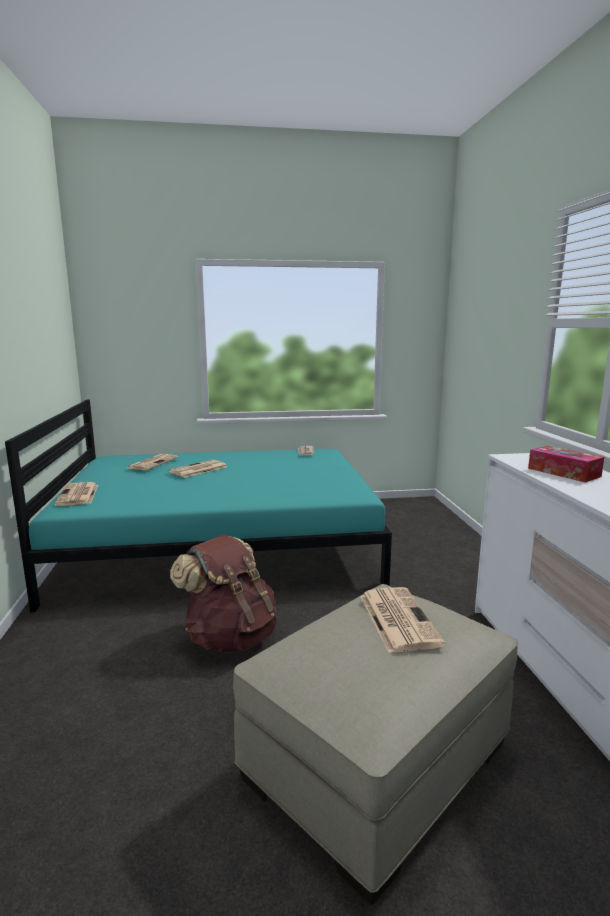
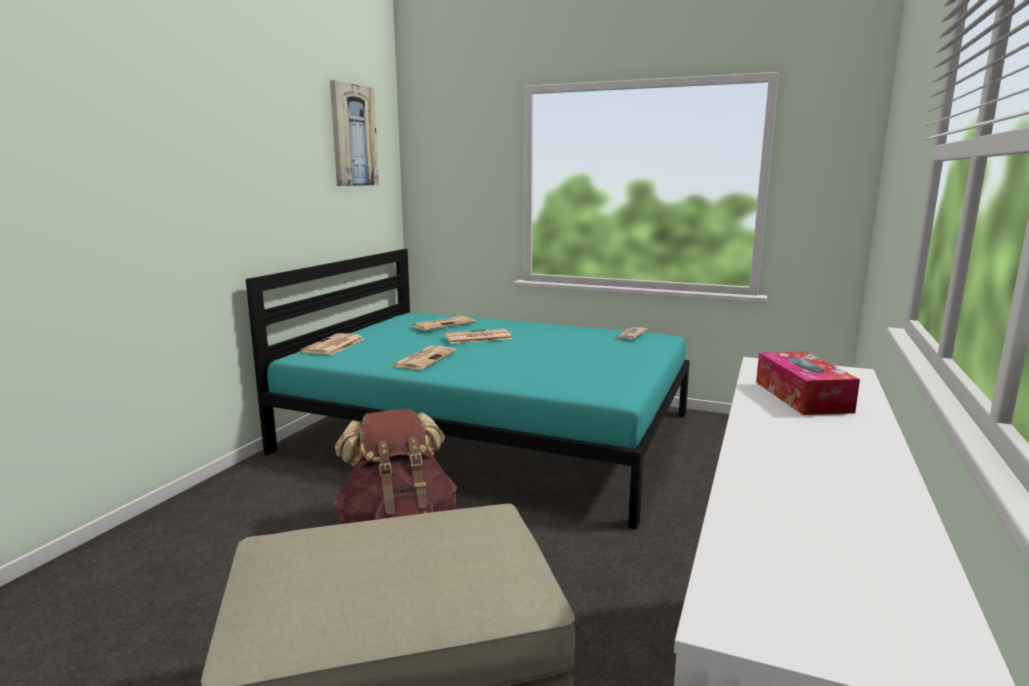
camera: 30 degrees right, 0 degrees up
(47, 296) = (353, 136): none -> picture
(397, 618) = (439, 540): newspaper -> newspaper (424, 359)

